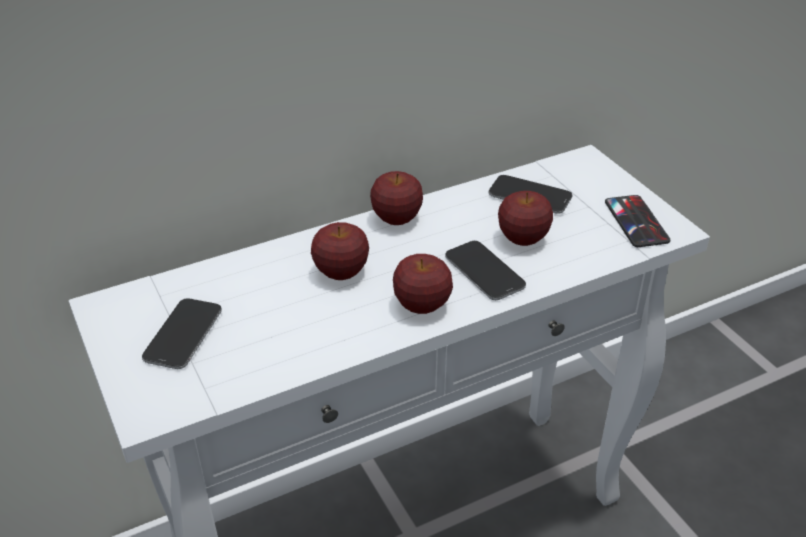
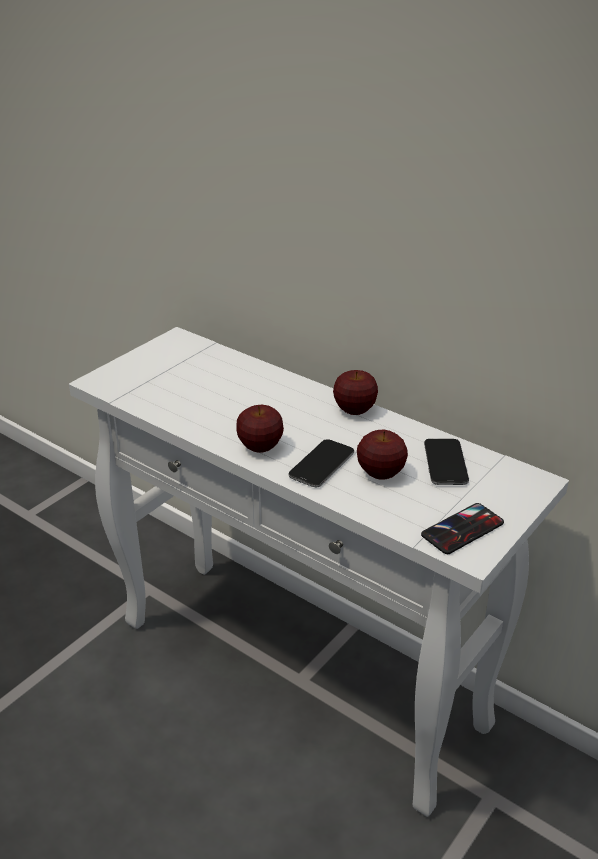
camera: 65 degrees right, 5 degrees down
(183, 335) = (169, 370): phone -> none
(341, 272) = (272, 405): apple -> none

